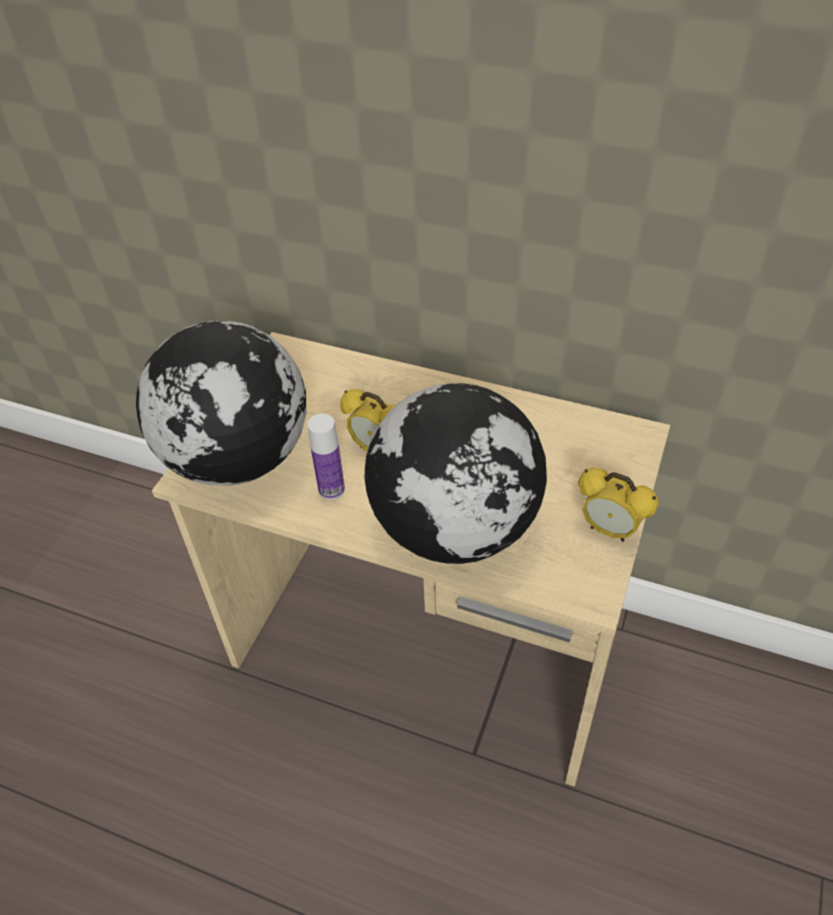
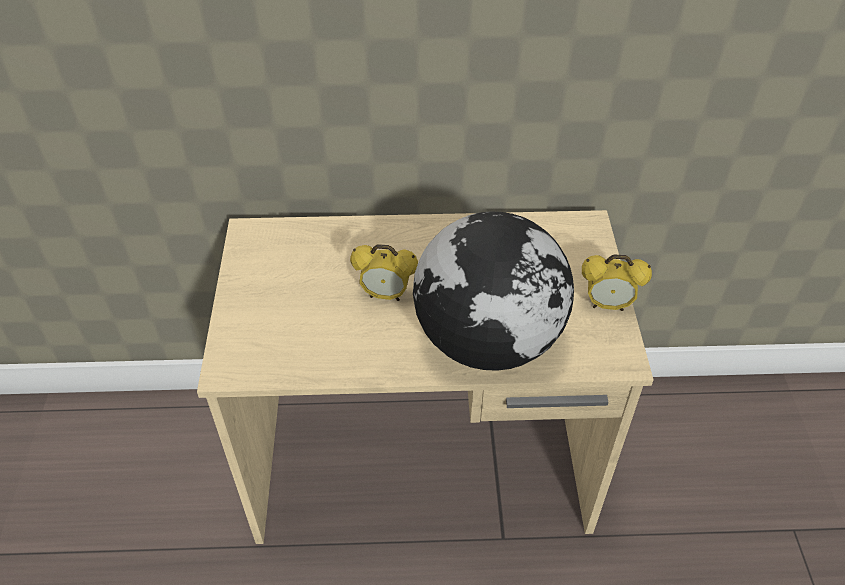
camera: 25 degrees left, 0 degrees up
(239, 459) = (266, 339): globe -> none
(331, 489) = (365, 340): bottle -> none

